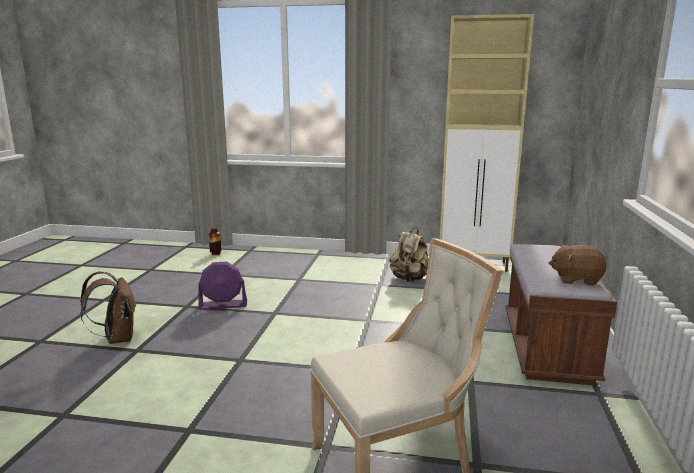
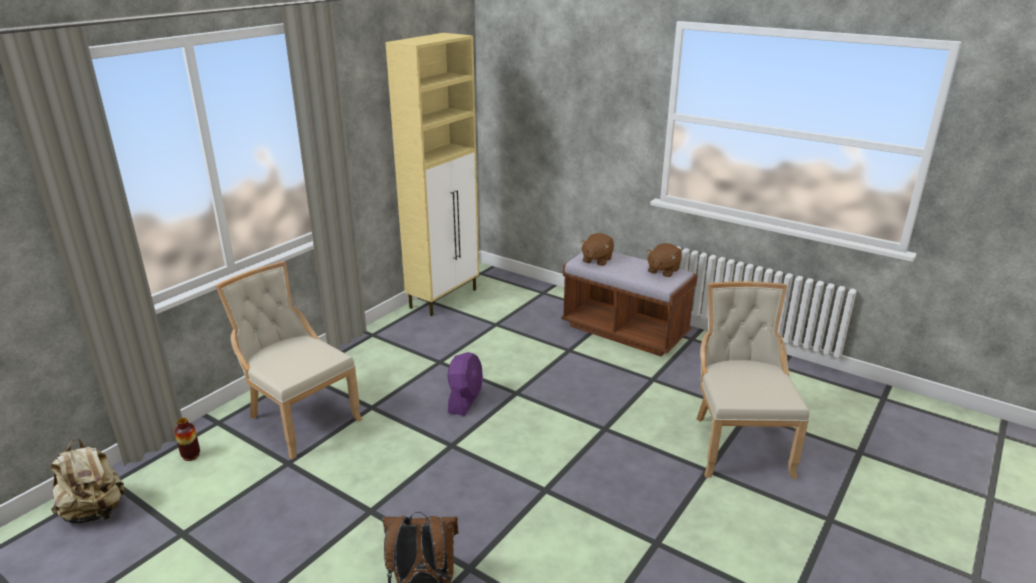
camera: 65 degrees left, 10 degrees up
(223, 305) = (395, 479): purple fan -> purple fan (465, 400)
(269, 265) = (299, 419): none -> beige chair
(409, 279) = (443, 341): beige backpack -> beige backpack (95, 512)
(539, 250) = (596, 260): none -> brown plush toy

